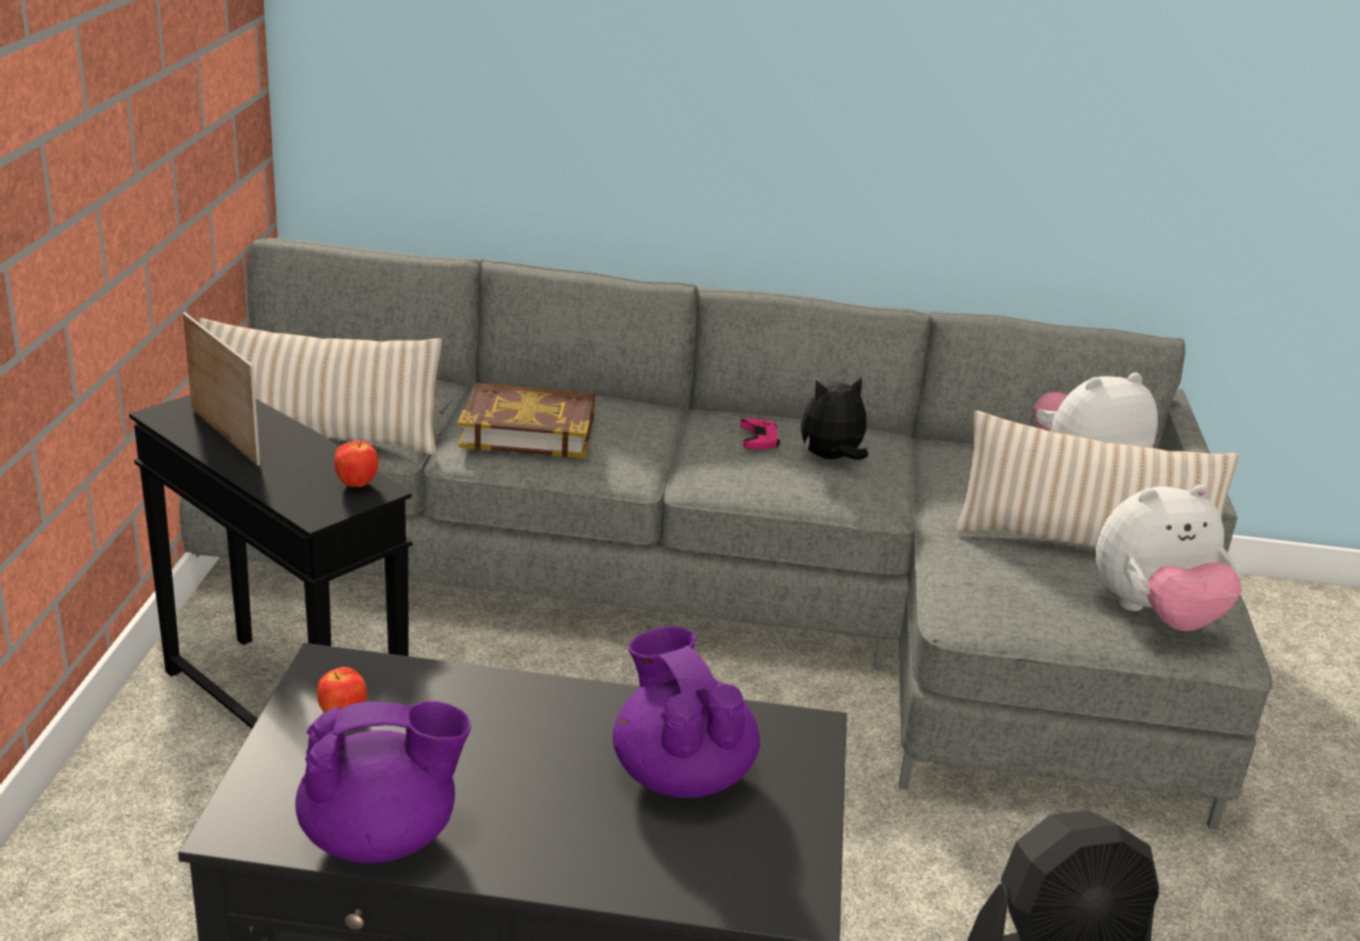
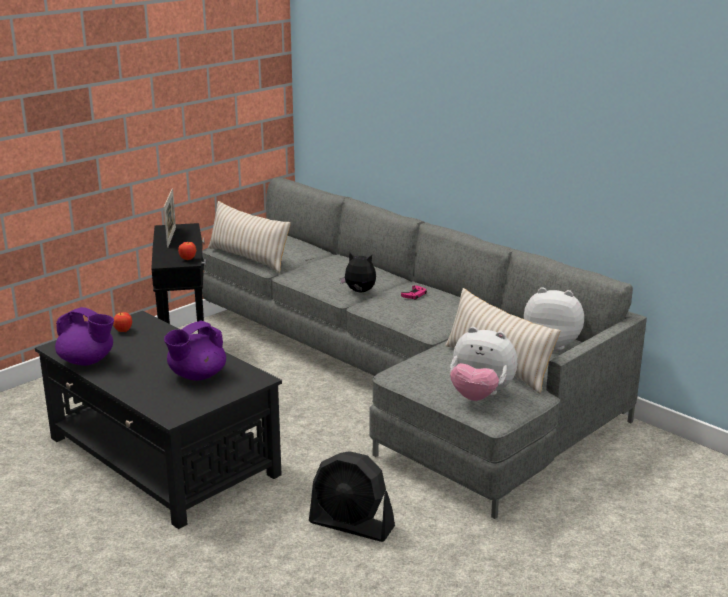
camera: 40 degrees right, 5 degrees down
(528, 430) = (323, 271): book -> none
(681, 772) = (196, 376): purple teapot -> purple teapot turned 150 degrees counterclockwise
(831, 458) = (434, 308): plush toy -> plush toy (359, 292)

